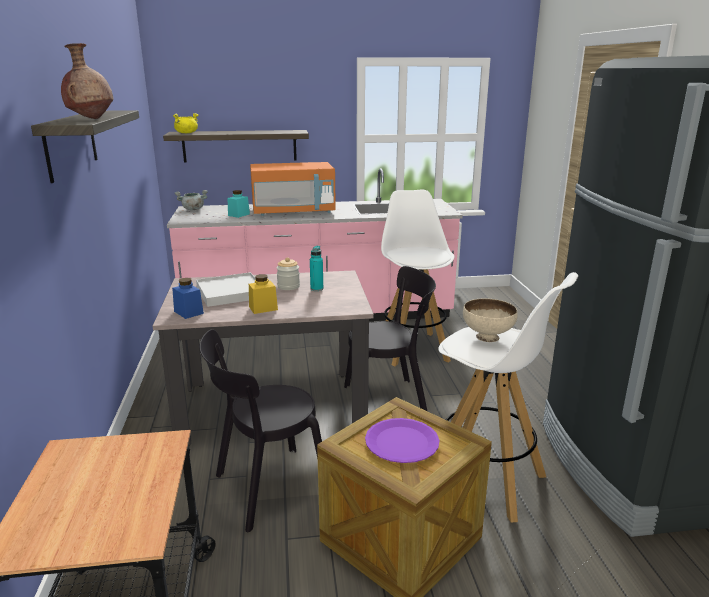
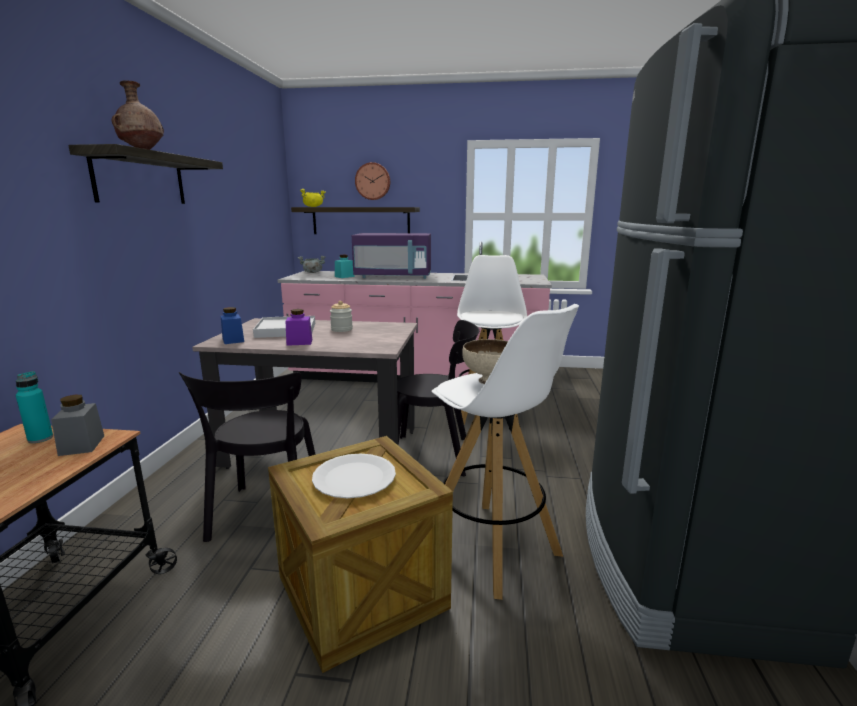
camera: 15 degrees right, 5 degrees down
(151, 454) = (82, 445): none -> grey jar
(252, 101) = (373, 181): none -> wall clock
(263, 308) = (299, 342): yellow jar -> purple jar
(266, 488) = (266, 517): black chair -> black chair turned 75 degrees counterclockwise
(293, 212) = (393, 277): orange microwave -> purple microwave
(316, 289) = (365, 333): turquoise bottle -> turquoise bottle (40, 438)
(402, 442) = (354, 478): purple plate -> white plate

